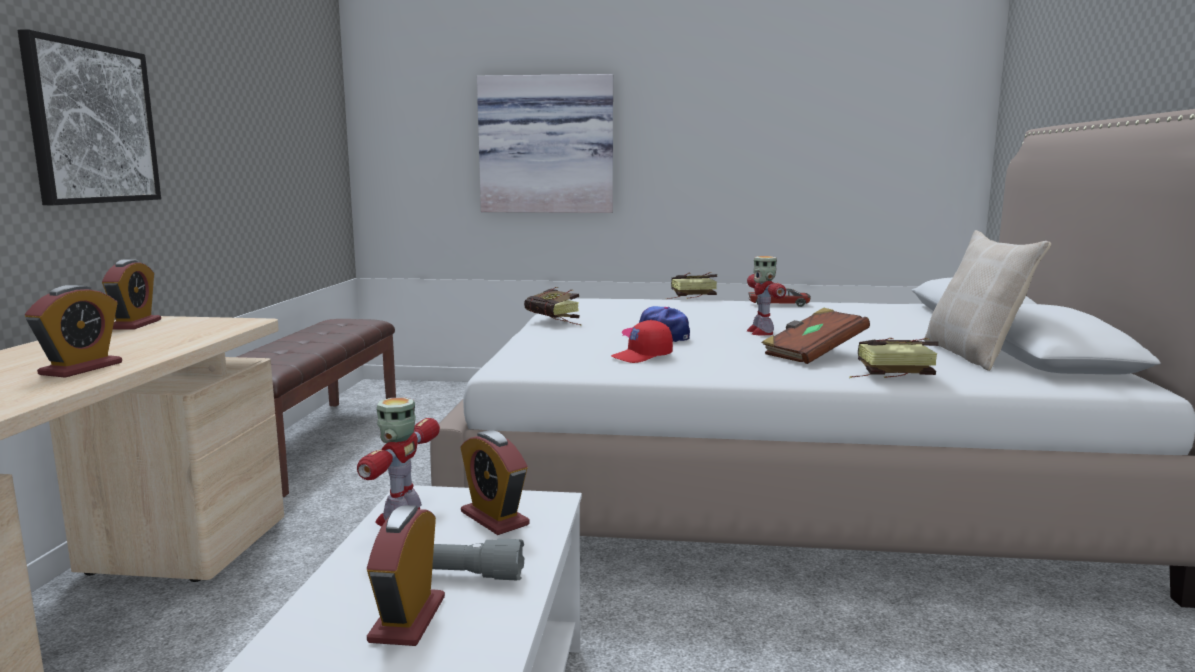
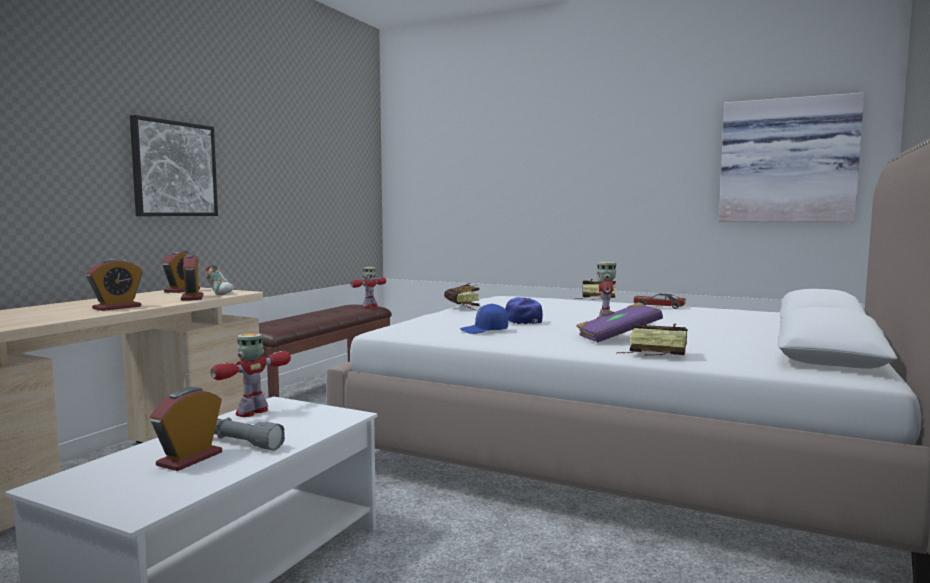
camera: 20 degrees right, 5 degrees down
(214, 325) = (221, 293): none -> shoe
(366, 321) = (370, 307): none -> toy robot
(494, 518) = (304, 419): alarm clock -> alarm clock (192, 298)
(546, 145) = (512, 182): picture -> picture (787, 161)
(642, 357) = (484, 331): red cap -> blue cap
(813, 354) = (617, 338): brown book -> purple book
(974, 355) = (759, 347): beige pillow -> none

